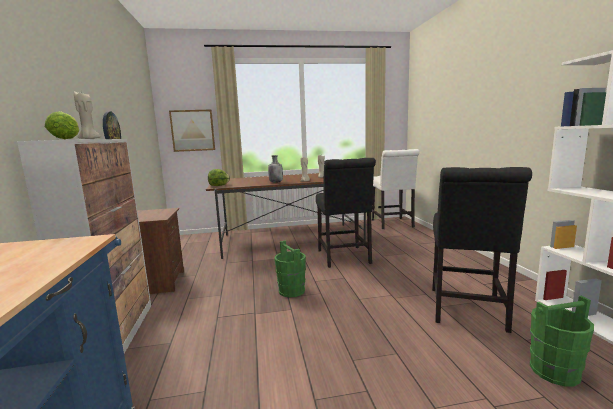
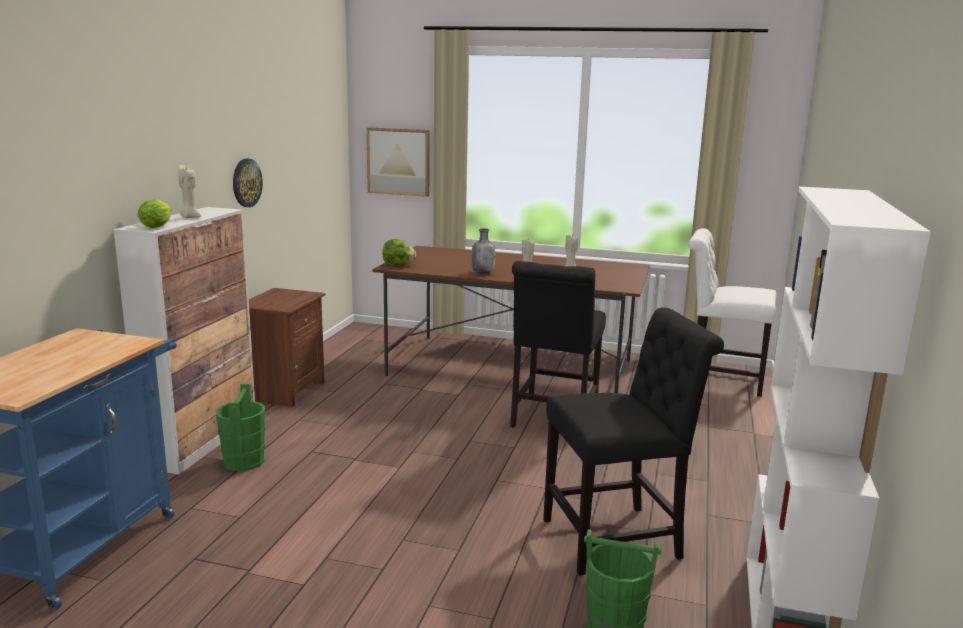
camera: 25 degrees right, 5 degrees up
(291, 291) = (425, 445): green bucket -> green bucket (244, 461)
(392, 224) = (720, 379): white chair -> white chair turned 90 degrees clockwise
(467, 311) = (618, 539): black chair -> black chair turned 150 degrees counterclockwise

